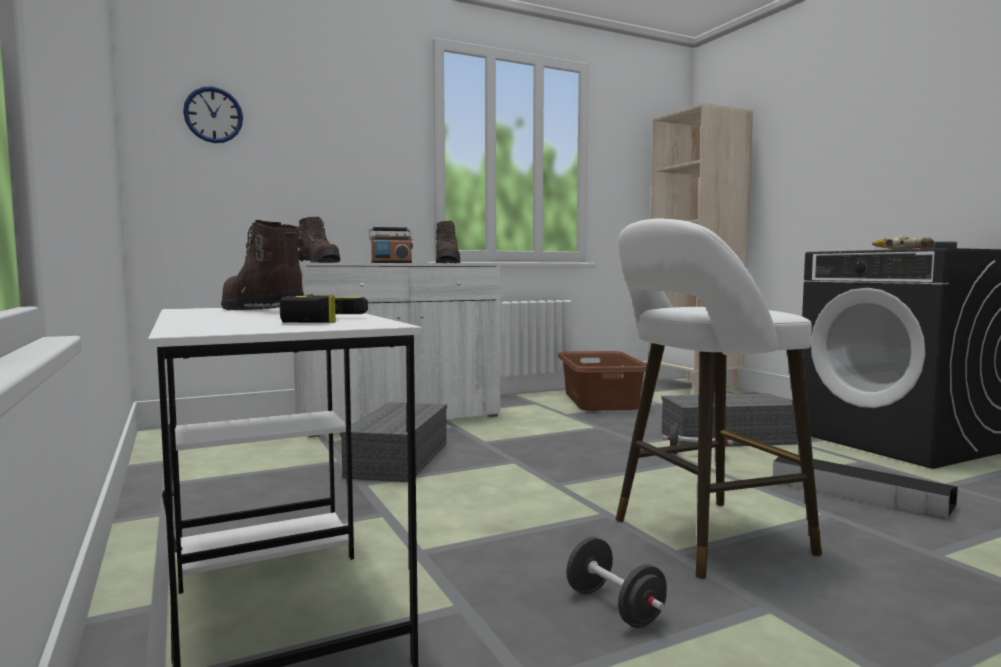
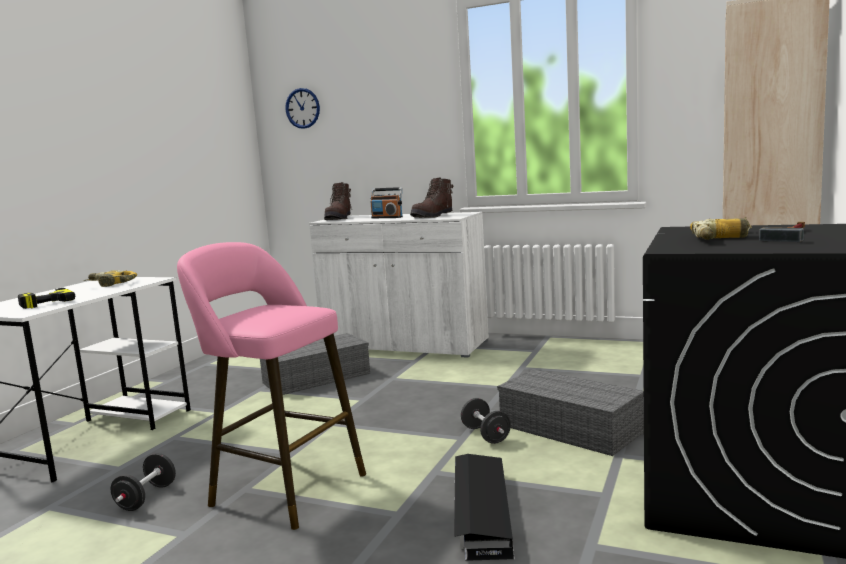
camera: 50 degrees right, 5 degrees up
(260, 310) = (109, 284): brown boot -> power drill
(601, 401) = (598, 360): brown laundry basket -> none
(702, 538) = (282, 488): white stool -> pink stool

